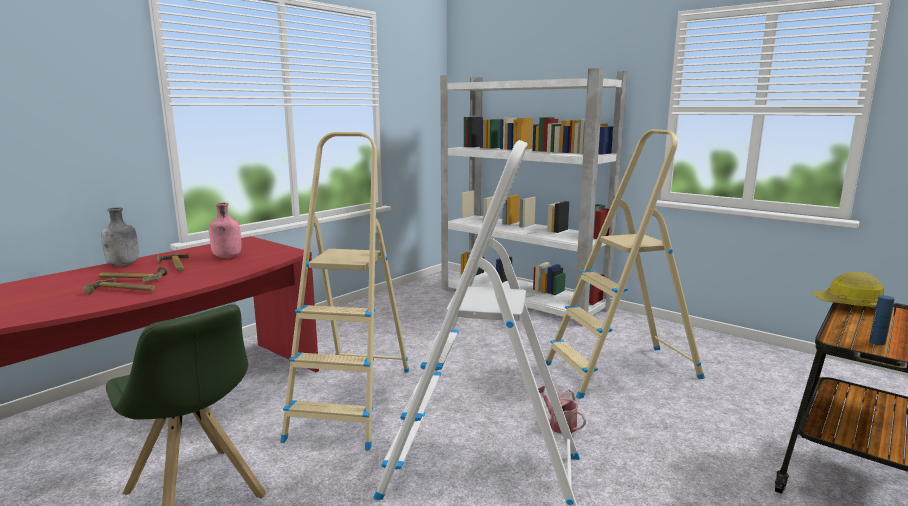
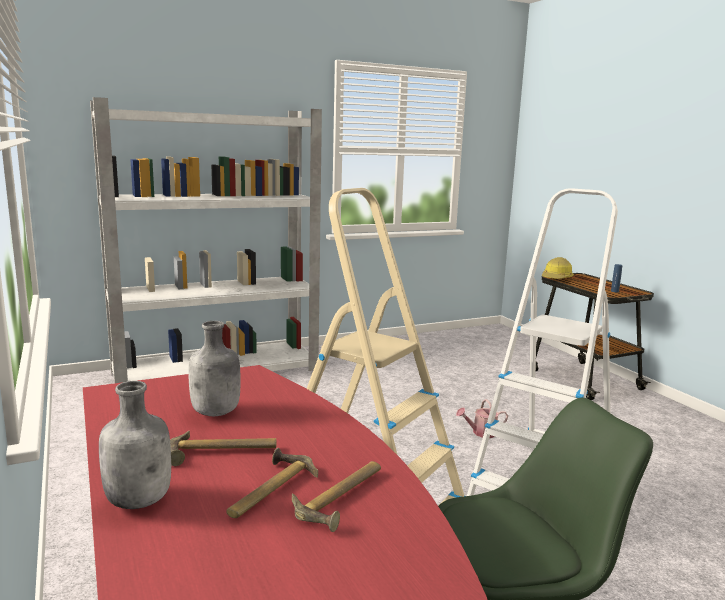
camera: 65 degrees left, 0 degrees up
(227, 257) = (216, 412): pink bottle -> grey bottle
(620, 371) = (415, 385): beige step ladder -> none

